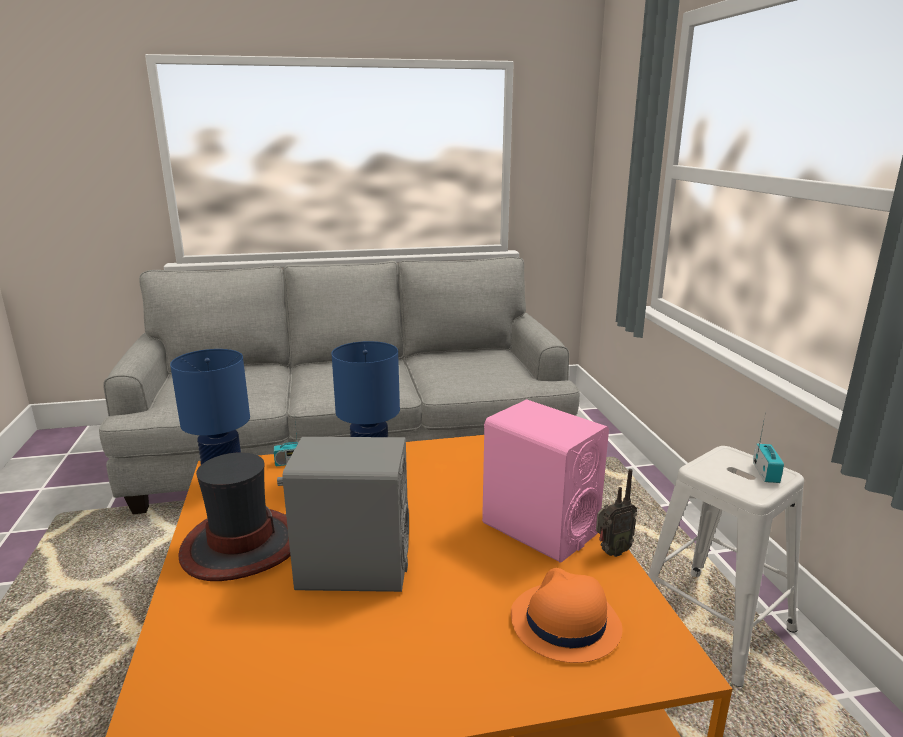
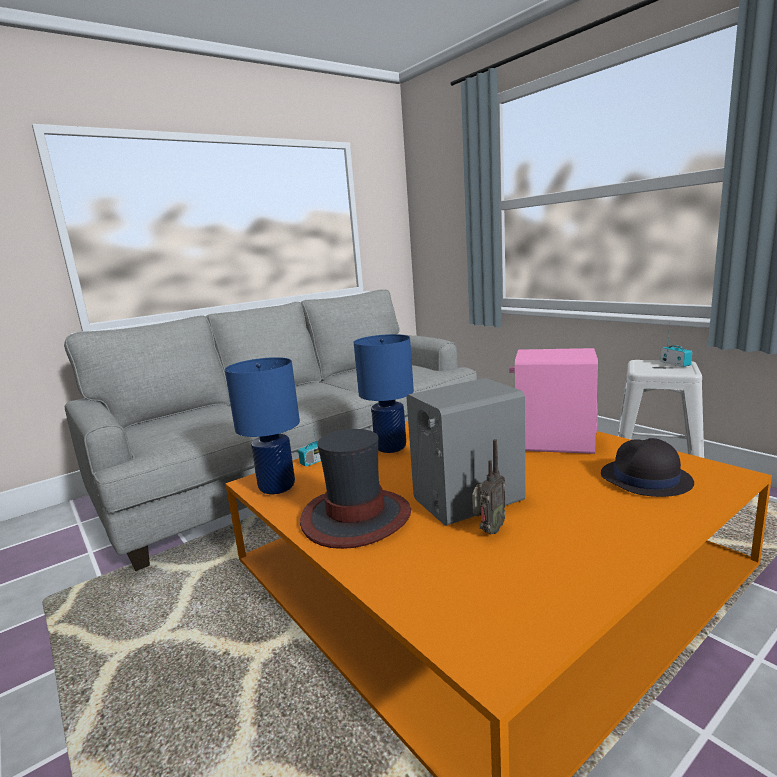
camera: 25 degrees left, 5 degrees down
(564, 623) = (645, 479): orange hat -> black hat
(611, 552) = (613, 440): radio -> radio (488, 531)

